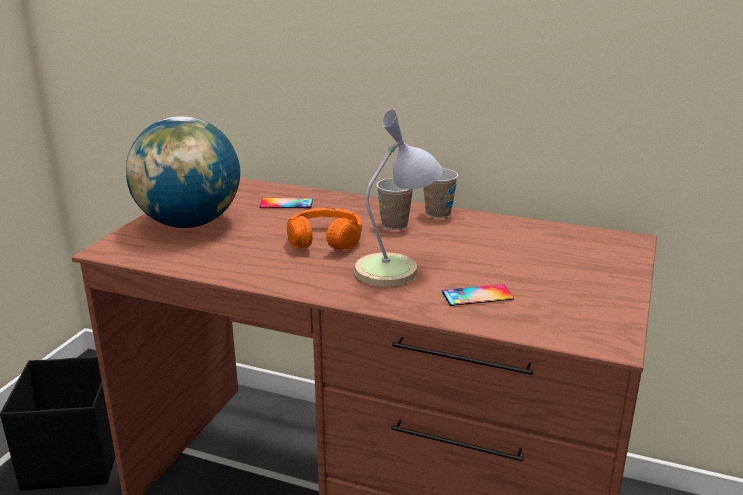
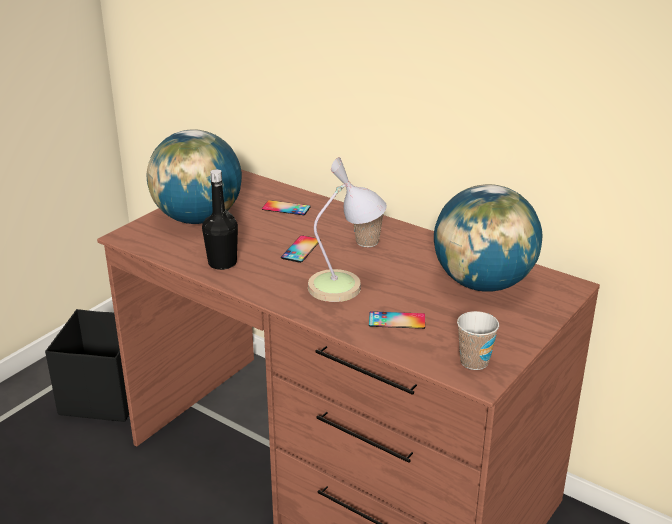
camera: 15 degrees right, 5 degrees up
(241, 263) = (222, 263): none -> black bottle
(325, 239) = (301, 249): orange headphones -> phone
(438, 213) = (412, 235): cup -> cup (474, 362)
(543, 249) = (483, 283): none -> globe

